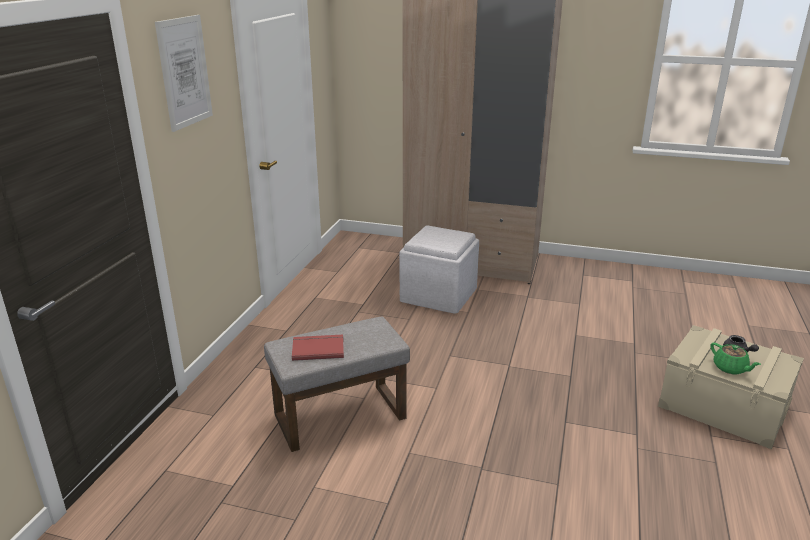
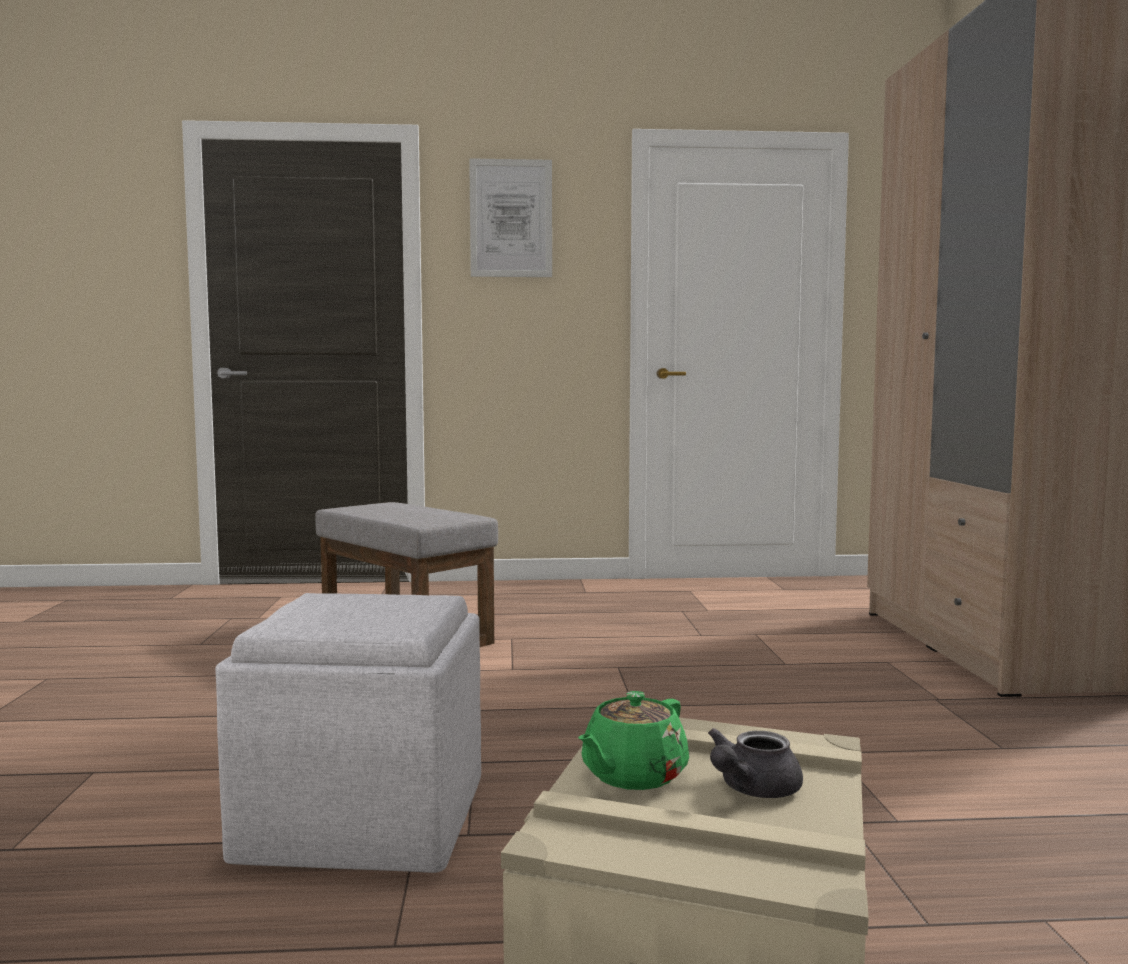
camera: 70 degrees right, 20 degrees down
(318, 348) = (385, 509): red book -> none
(439, 295) = (814, 642): white ottoman -> white ottoman (366, 820)

